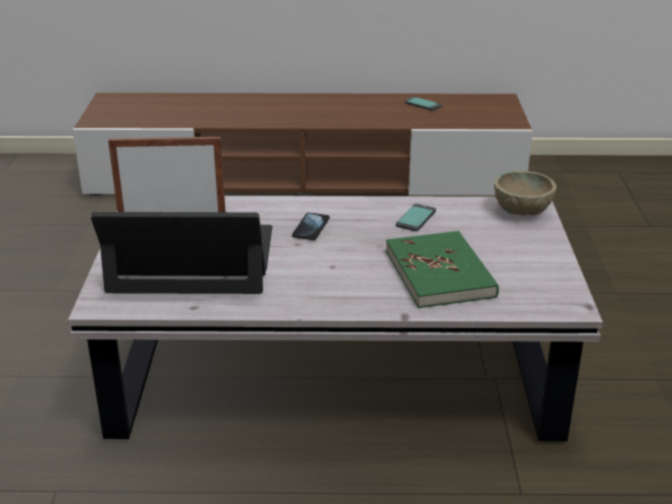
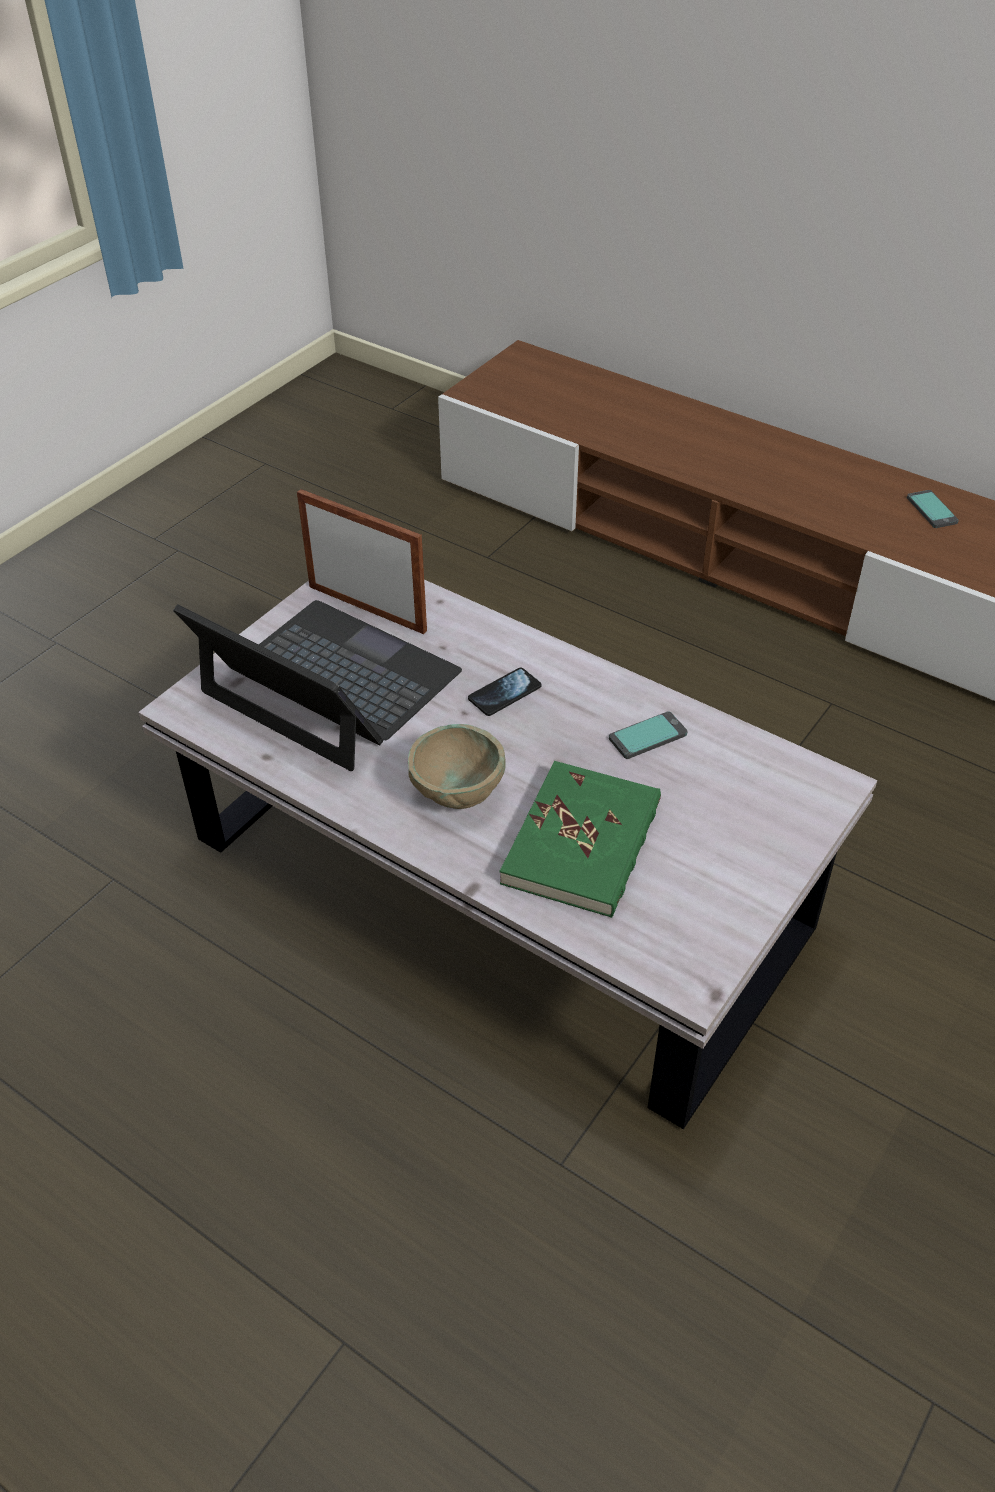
camera: 35 degrees right, 15 degrees up
(522, 212) = (803, 791): beige bowl -> beige bowl (458, 793)

